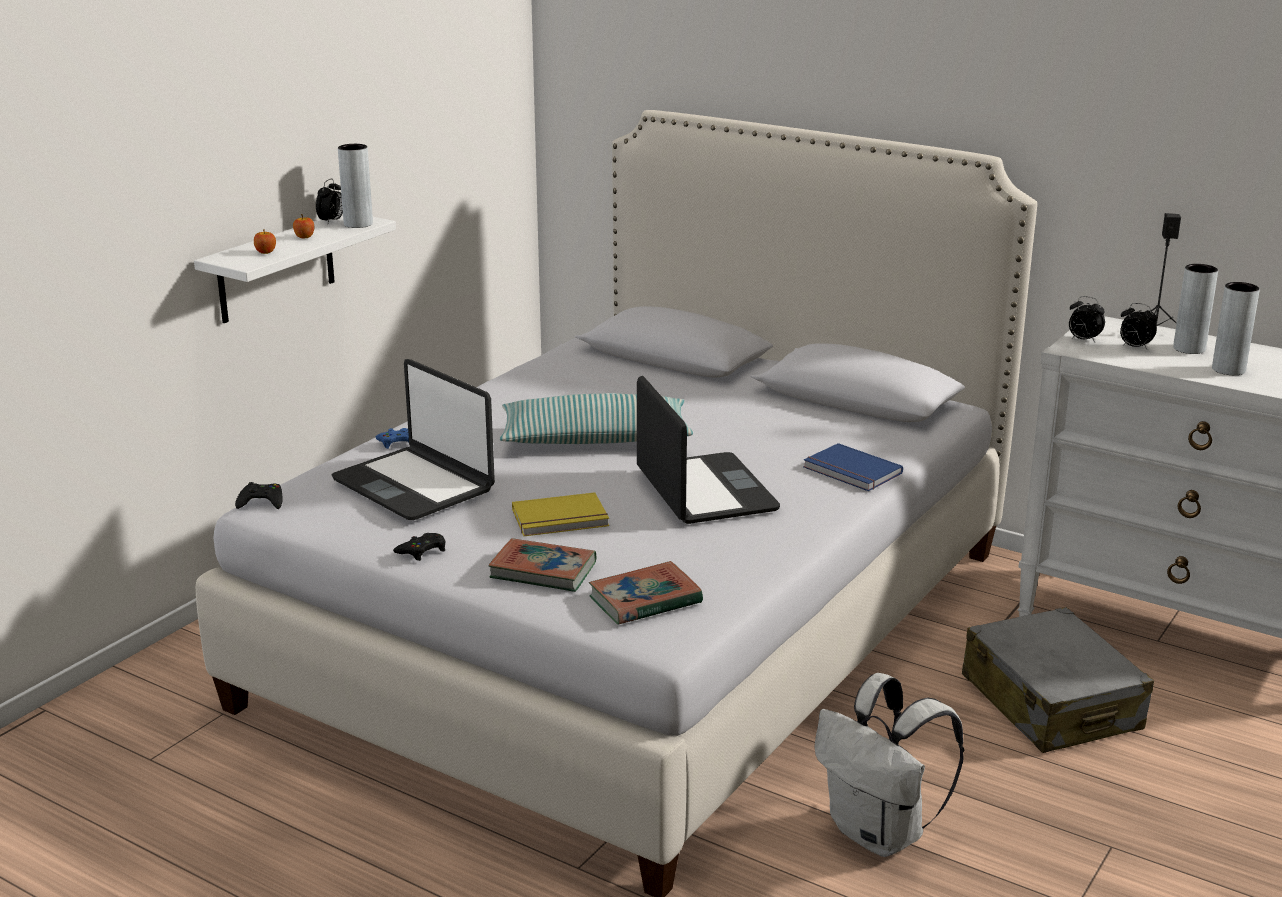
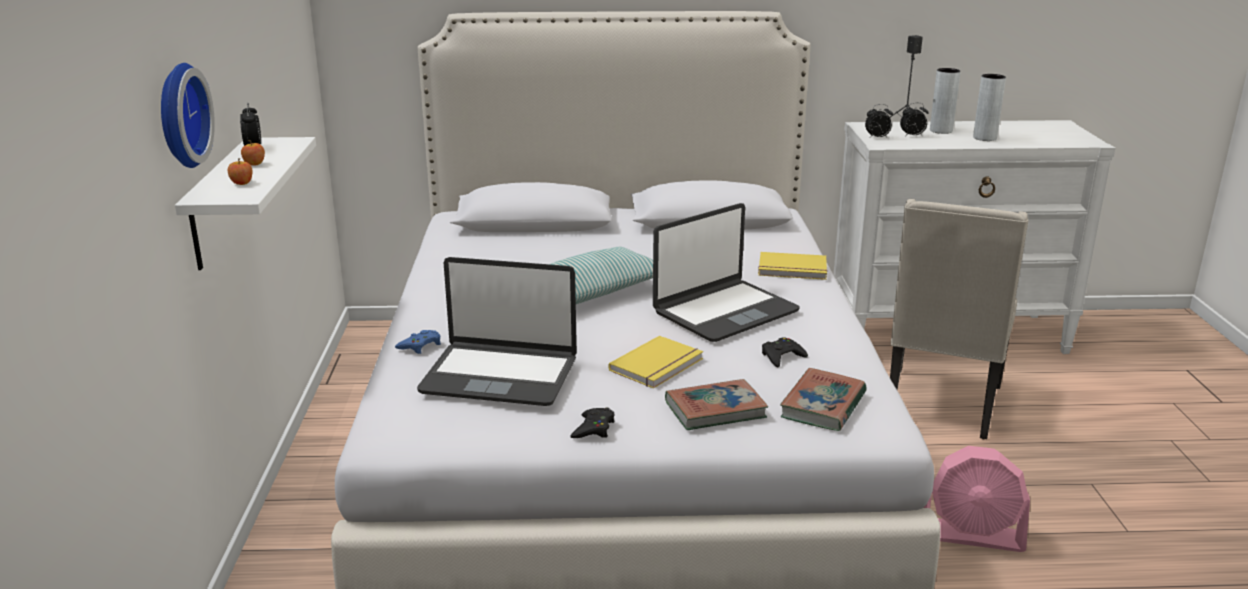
camera: 35 degrees left, 0 degrees up
(218, 183) = (178, 115): none -> wall clock
(261, 502) = (373, 436): black game controller -> black game controller (782, 356)
(358, 224) = (285, 145): grey vase -> none
(704, 491) = (724, 312): laptop -> laptop turned 105 degrees clockwise
(851, 471) = (792, 269): blue book -> yellow book
(880, 834) = (970, 535): white backpack -> pink fan
(1051, 703) = (941, 405): grey suitcase -> beige chair

